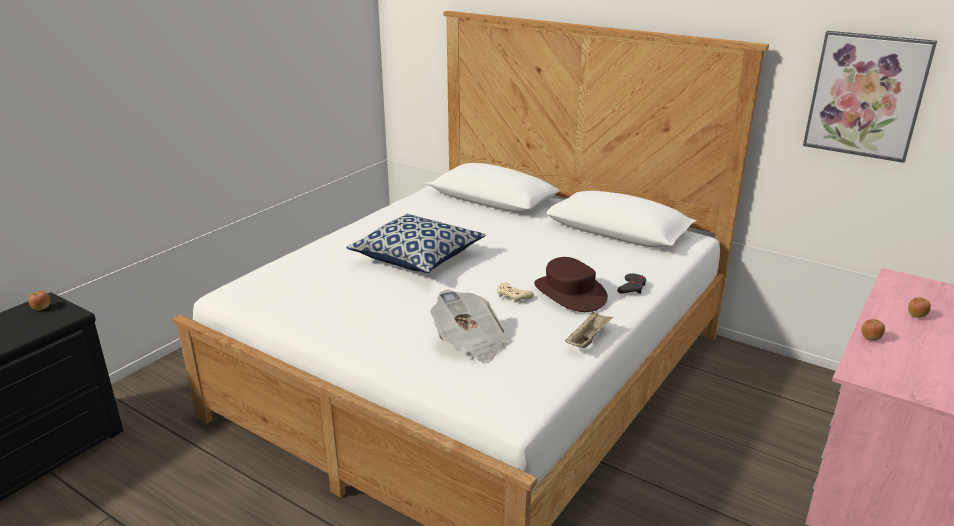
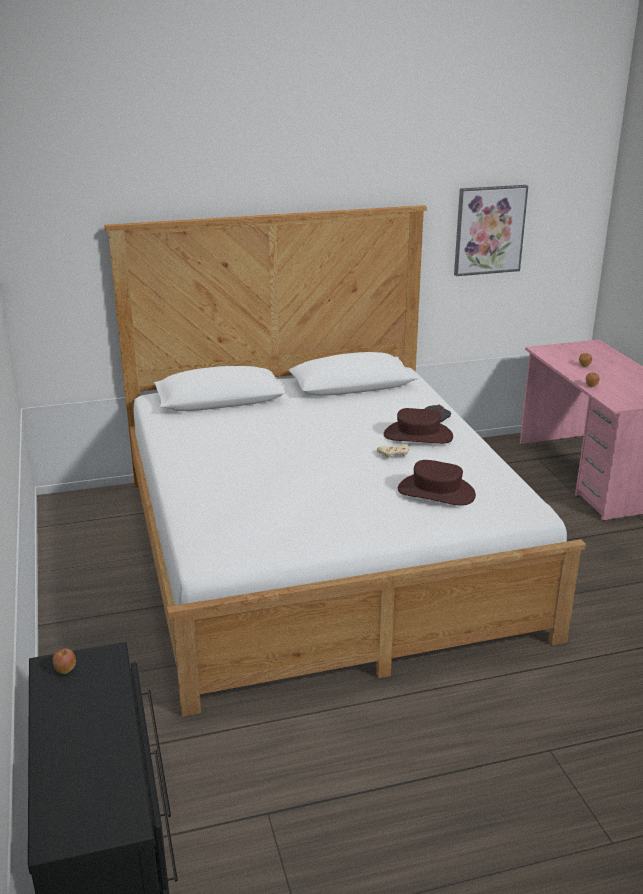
camera: 50 degrees left, 0 degrees up
(417, 258) = (279, 463): pillow -> none
(470, 343) = (436, 492): newspaper -> brown hat
(588, 339) = (481, 455): beige tray -> none

